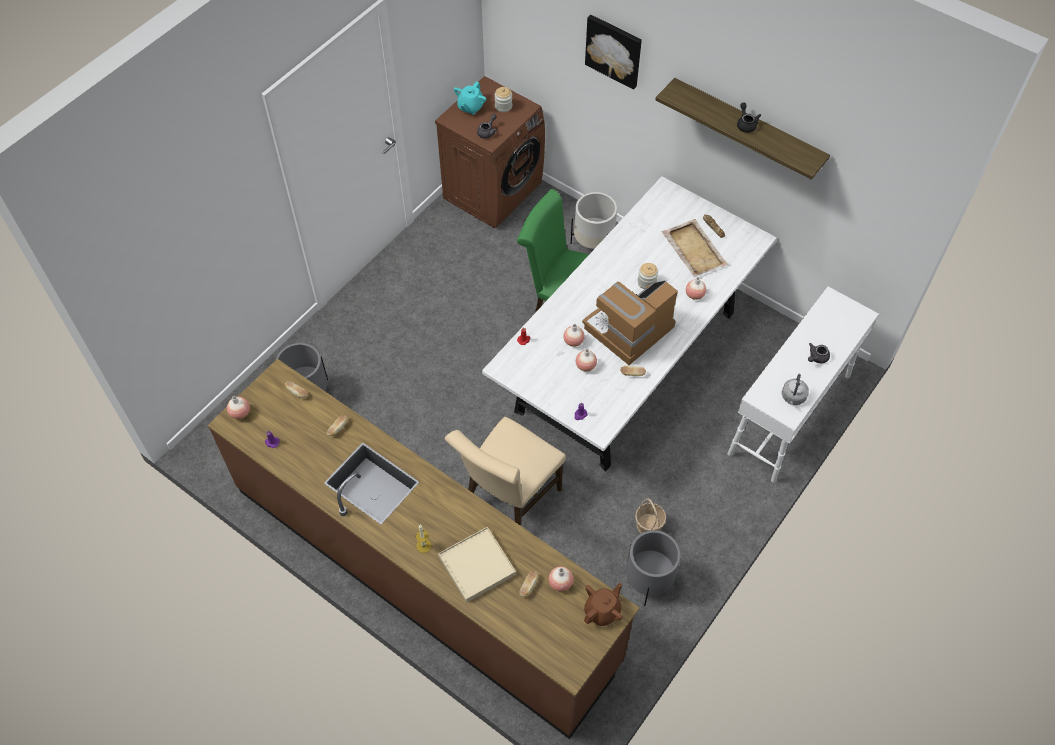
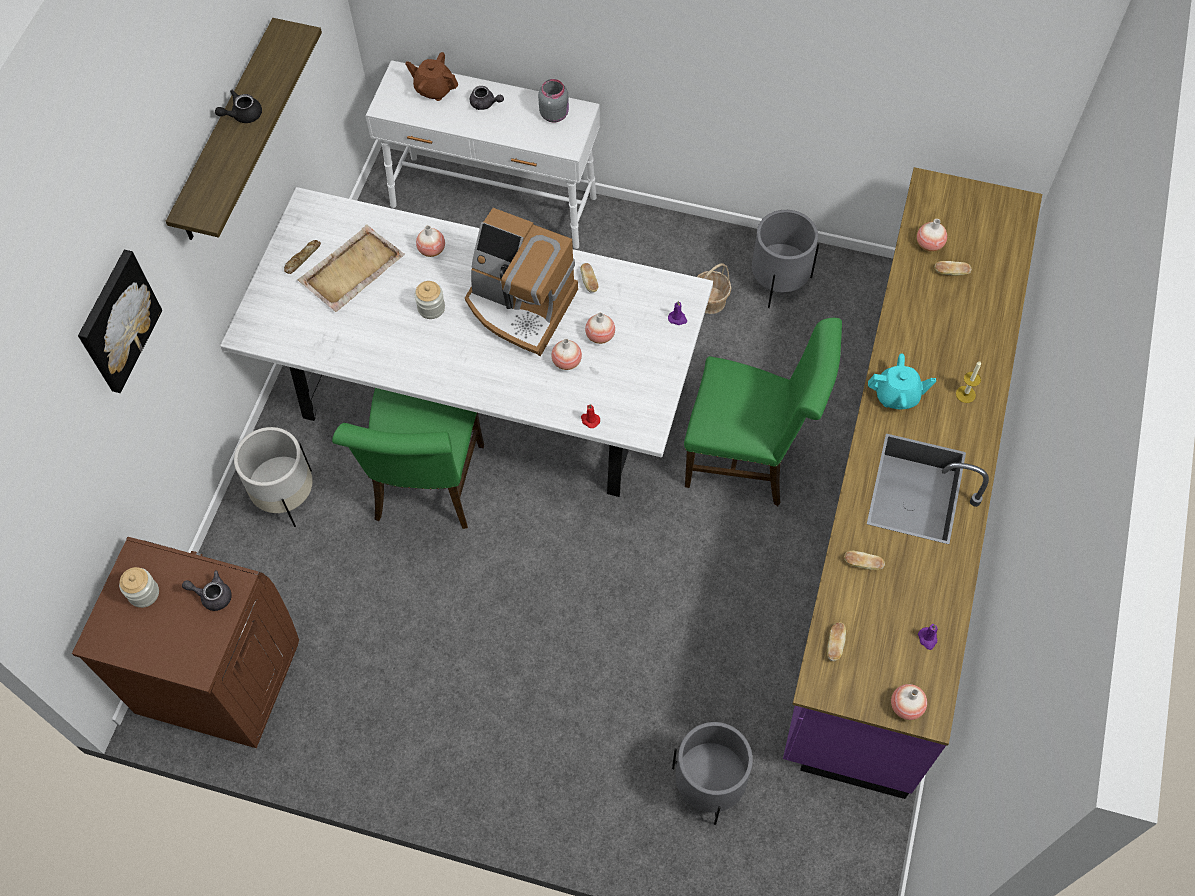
camera: 110 degrees left, 5 degrees up
(424, 573) = (893, 513): brown counter -> purple counter
(470, 107) = (159, 645): turquoise teapot -> turquoise teapot (897, 396)
(477, 566) = (957, 330): beige tray -> none
(508, 500) = (750, 457): beige chair -> green chair
(602, 611) = (938, 197): brown teapot -> brown teapot (434, 89)
(793, 398) = (555, 114): grey kettle -> grey jar

